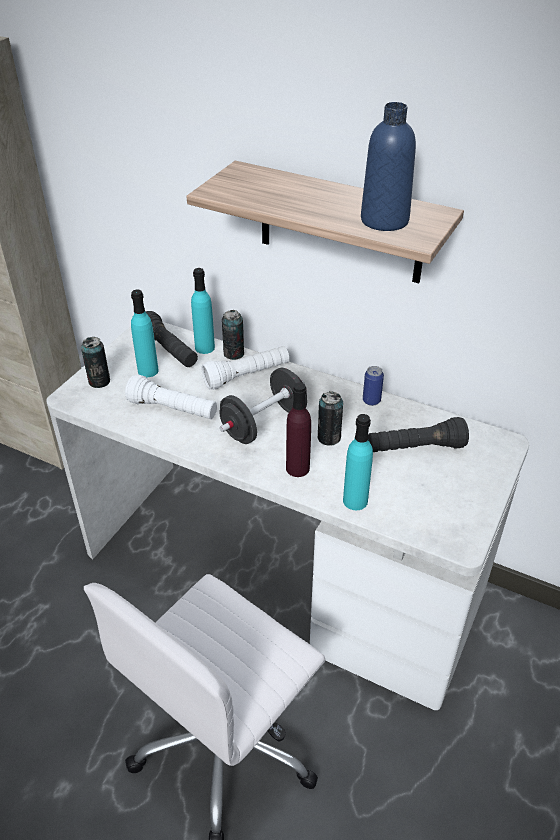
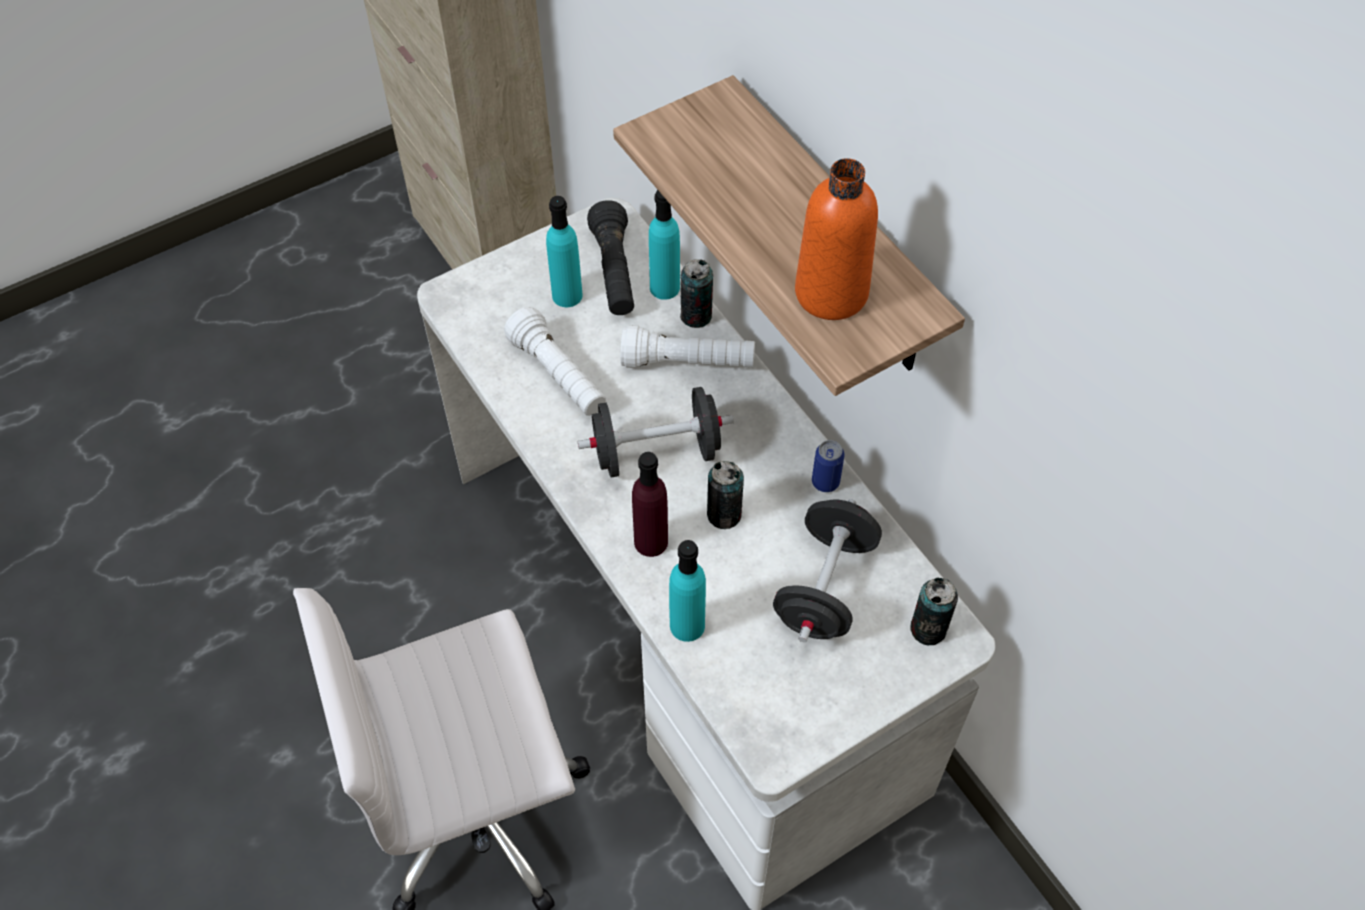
camera: 30 degrees right, 15 degrees up
(99, 381) = (497, 286): can -> can (928, 629)
(384, 220) = (831, 293): blue bottle -> orange bottle
(415, 448) = (824, 587): black flashlight -> black dumbbell

